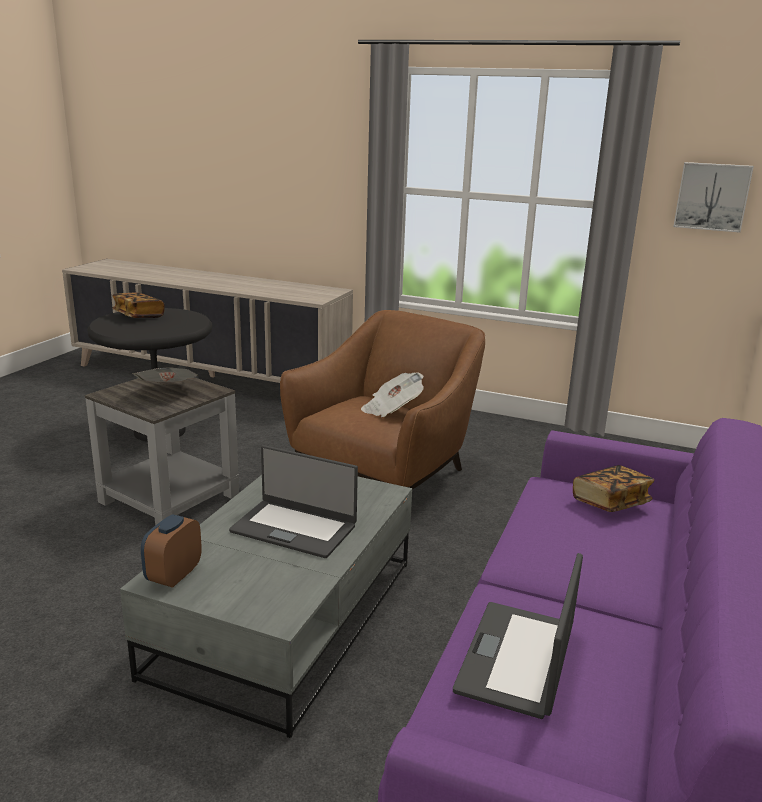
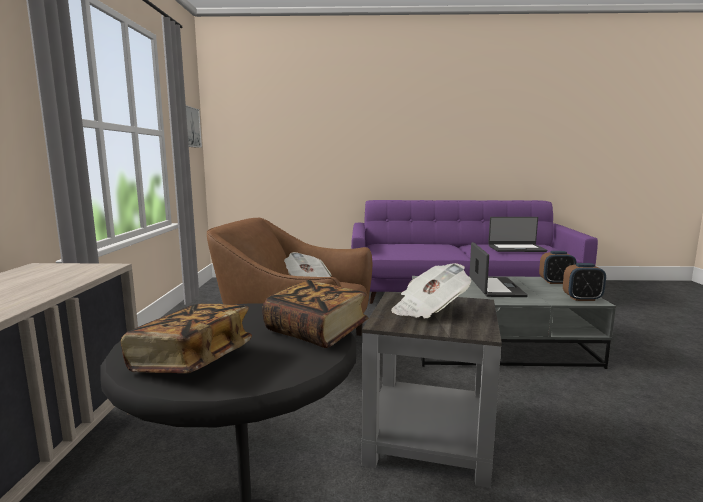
camera: 110 degrees left, 10 degrees down
(266, 602) = (556, 282): none -> alarm clock
(610, 502) = (390, 245): book -> book (316, 332)

